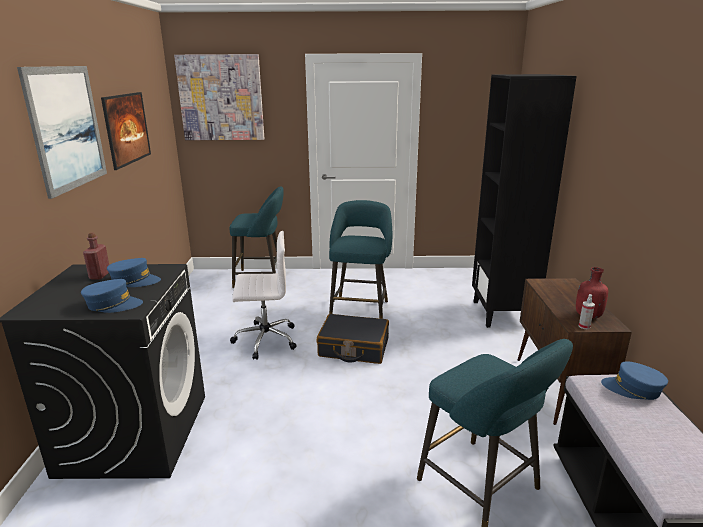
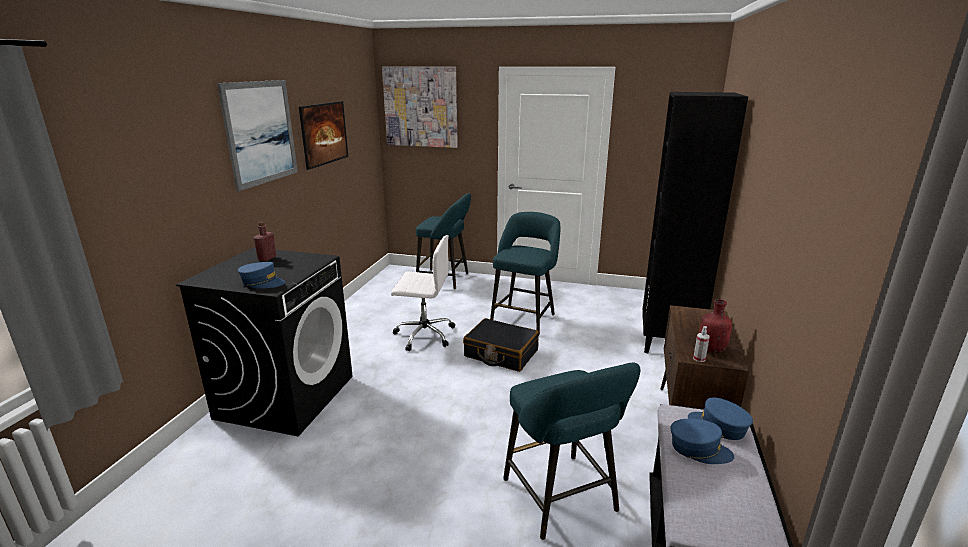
camera: 15 degrees right, 0 degrees up
(135, 280) = (290, 265): blue cap -> blue cap (699, 449)

